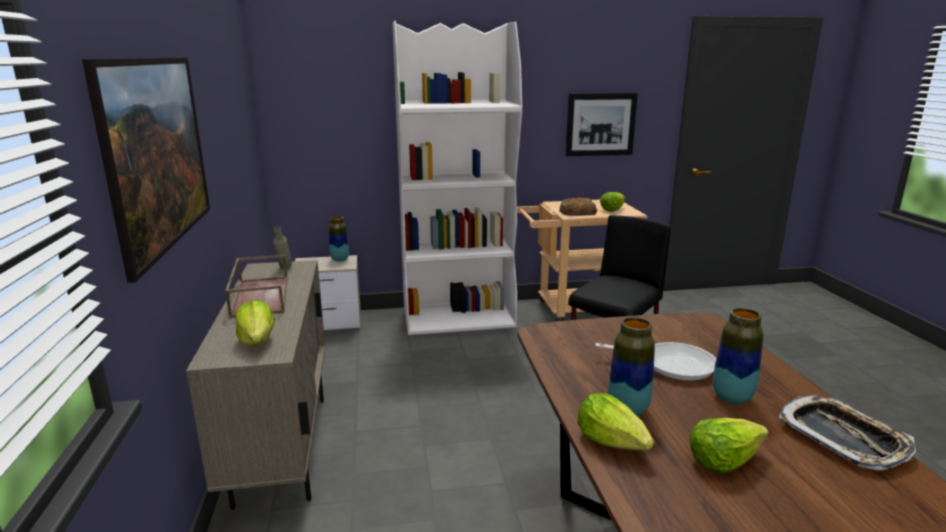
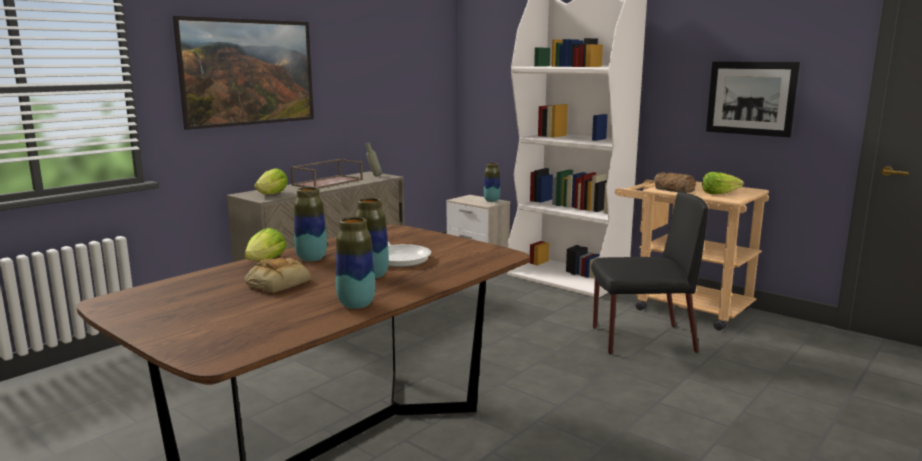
camera: 50 degrees right, 5 degrees down
(723, 460) = (278, 283): lettuce -> bread
(842, 437) = (356, 305): tray -> vase

